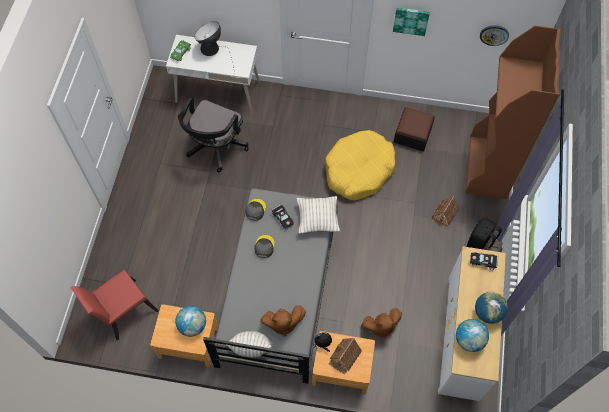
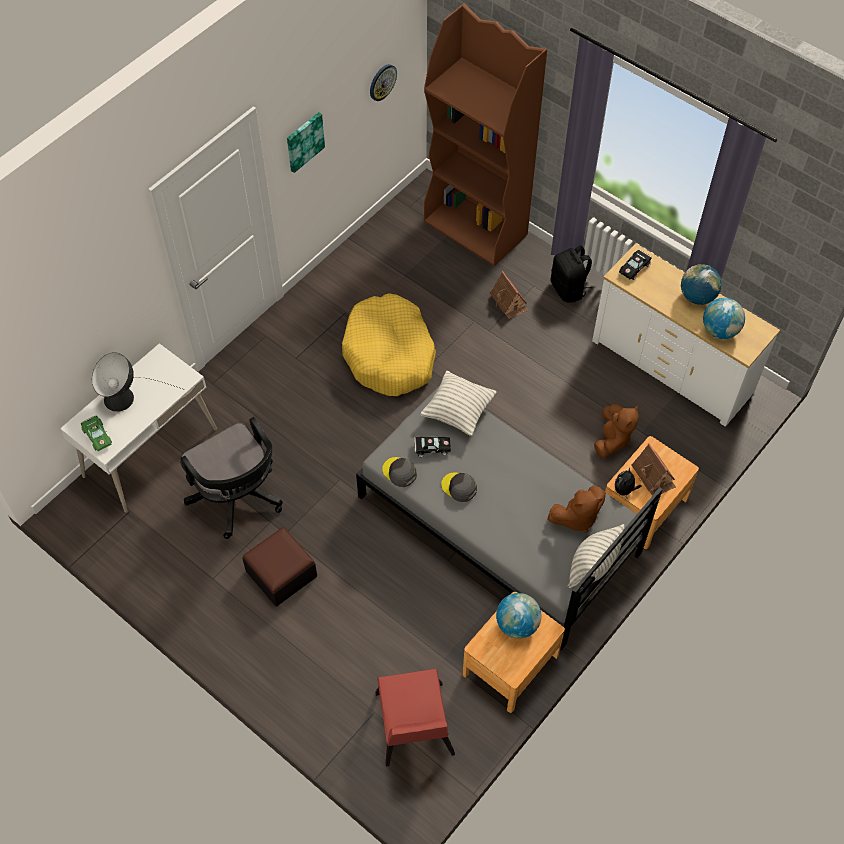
camera: 60 degrees left, 5 degrees down
(282, 323) = (576, 517): brown plush toy -> brown plush toy turned 45 degrees clockwise
(412, 134) = (379, 274): ottoman -> ottoman (281, 573)

